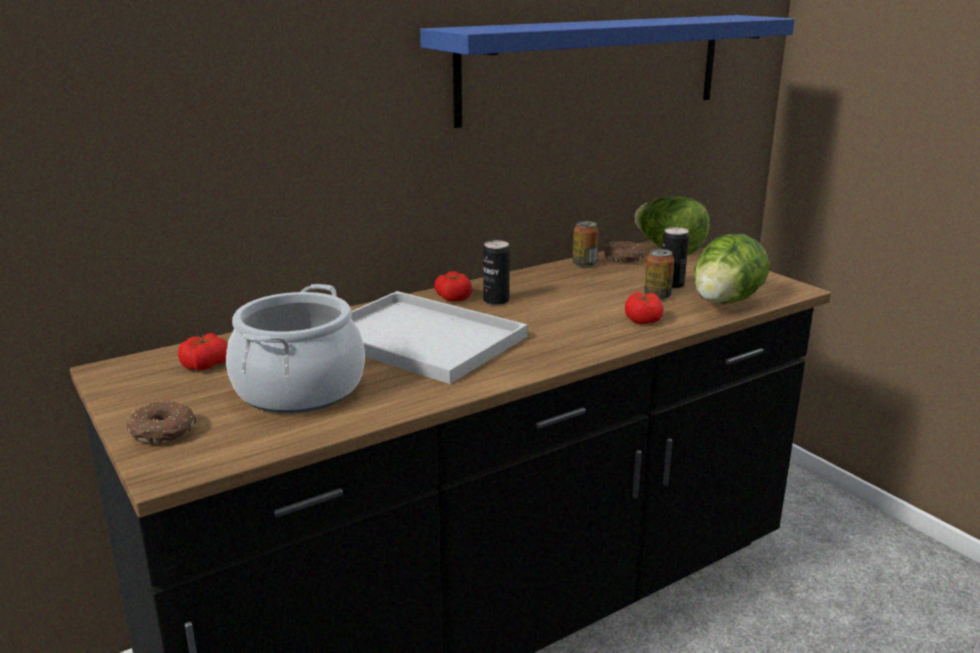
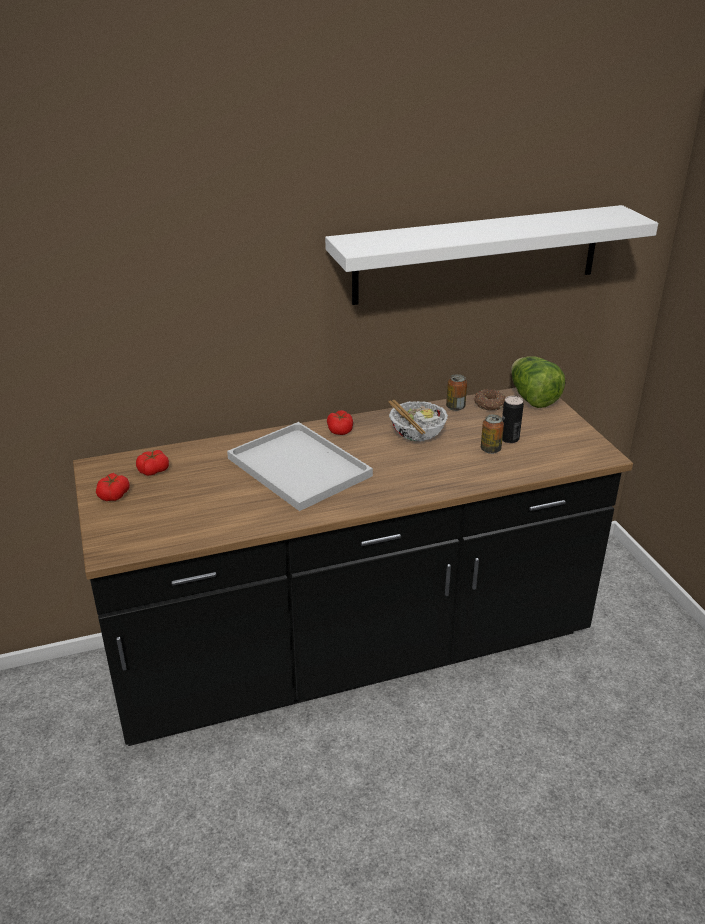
camera: 15 degrees right, 10 degrees up
(163, 432) = (113, 523): donut -> none
(300, 389) = (204, 500): cooking pot -> none
(496, 301) = (368, 438): can -> none
(556, 293) = (416, 435): none -> bowl
(594, 67) = (478, 254): blue shelf -> white shelf
(642, 319) = (465, 471): tomato -> tomato (113, 495)
(724, 303) = (537, 463): lettuce -> none

